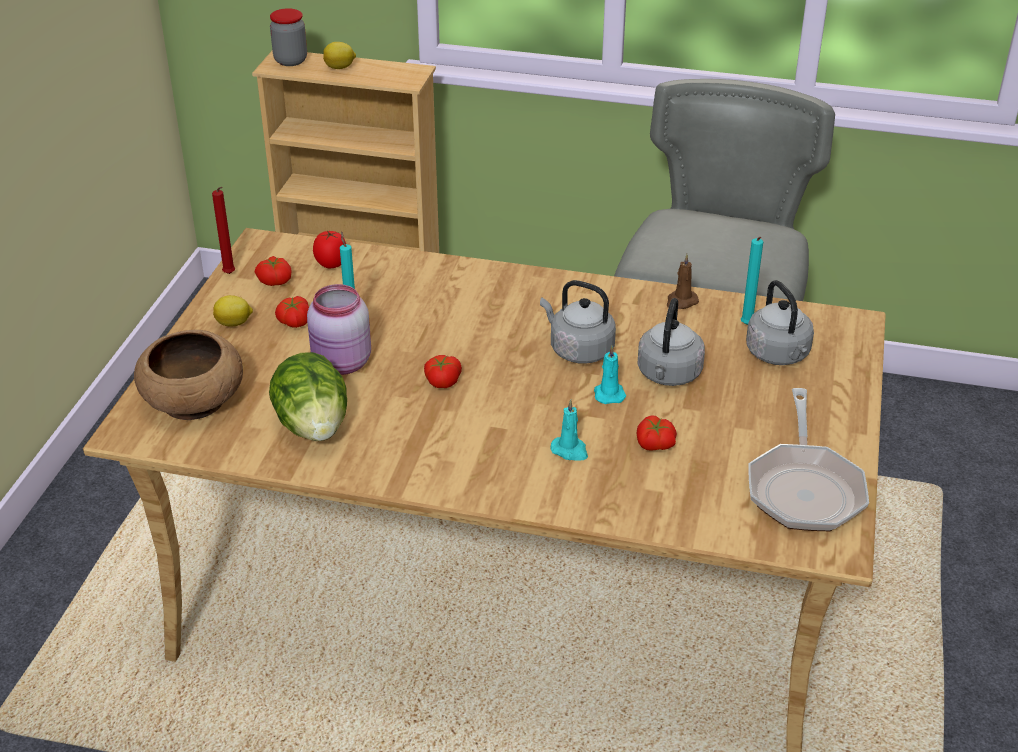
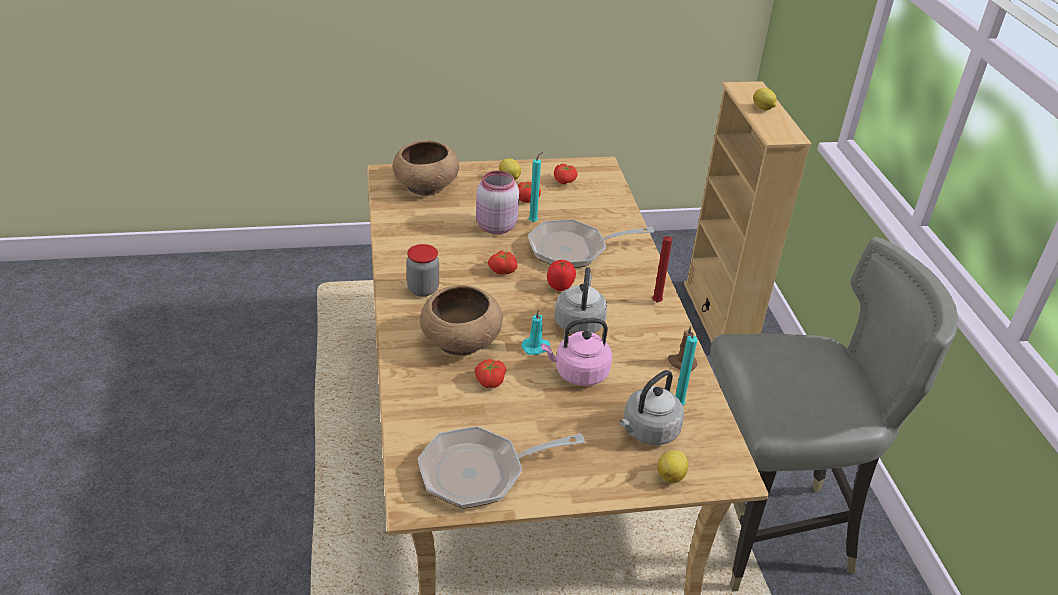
camera: 65 degrees right, 0 degrees up
(230, 275) = (558, 164): red candle -> red candle (656, 303)
(290, 60) = (751, 90): jar -> jar (423, 289)
(313, 426) = (427, 232): lettuce -> none
(331, 264) = (600, 196): tomato -> tomato (560, 286)
(434, 315) = (574, 249): none -> frying pan
(570, 450) = (460, 341): turquoise candle -> brown bowl
(668, 375) = (578, 373): grey kettle -> pink kettle
(846, 360) = (671, 476): none -> lemon

